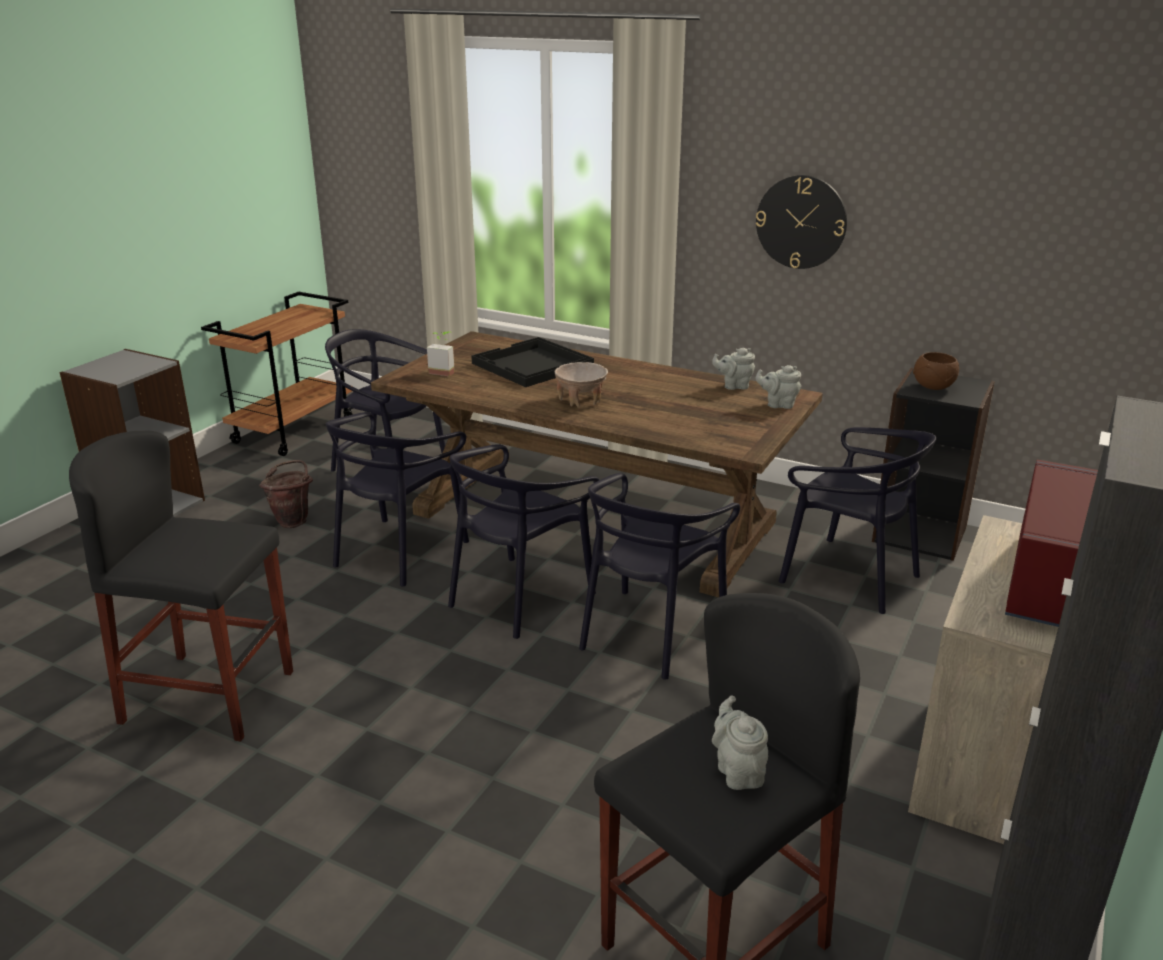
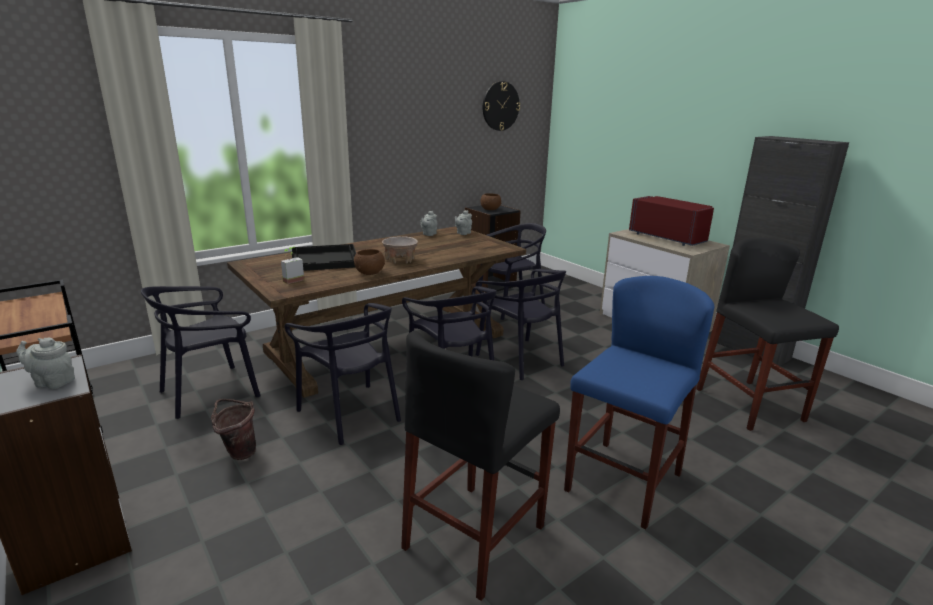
camera: 65 degrees left, 5 degrees down
(358, 796) = (623, 482): none -> blue stool
(510, 397) = (370, 273): none -> brown bowl
(738, 771) = (779, 307): grey teapot -> grey teapot (52, 382)
(801, 222) = (408, 142): wall clock -> wall clock (500, 106)

